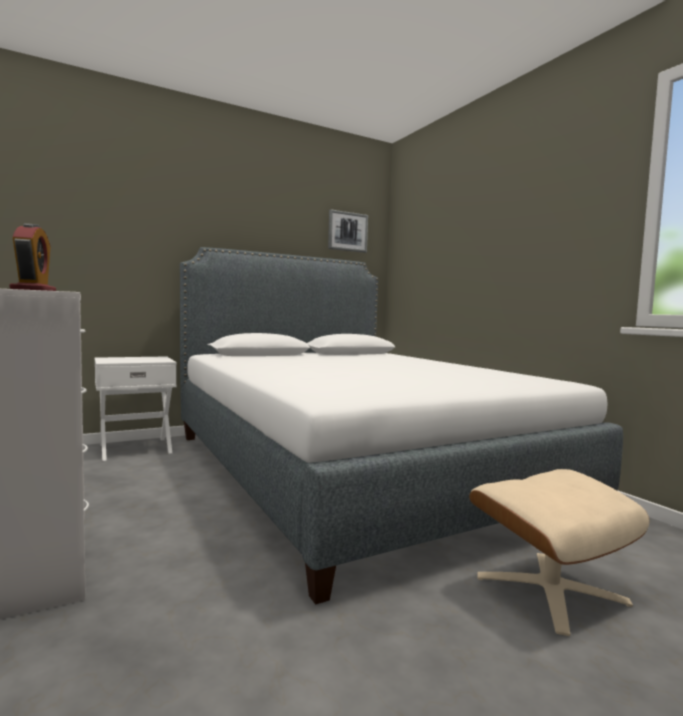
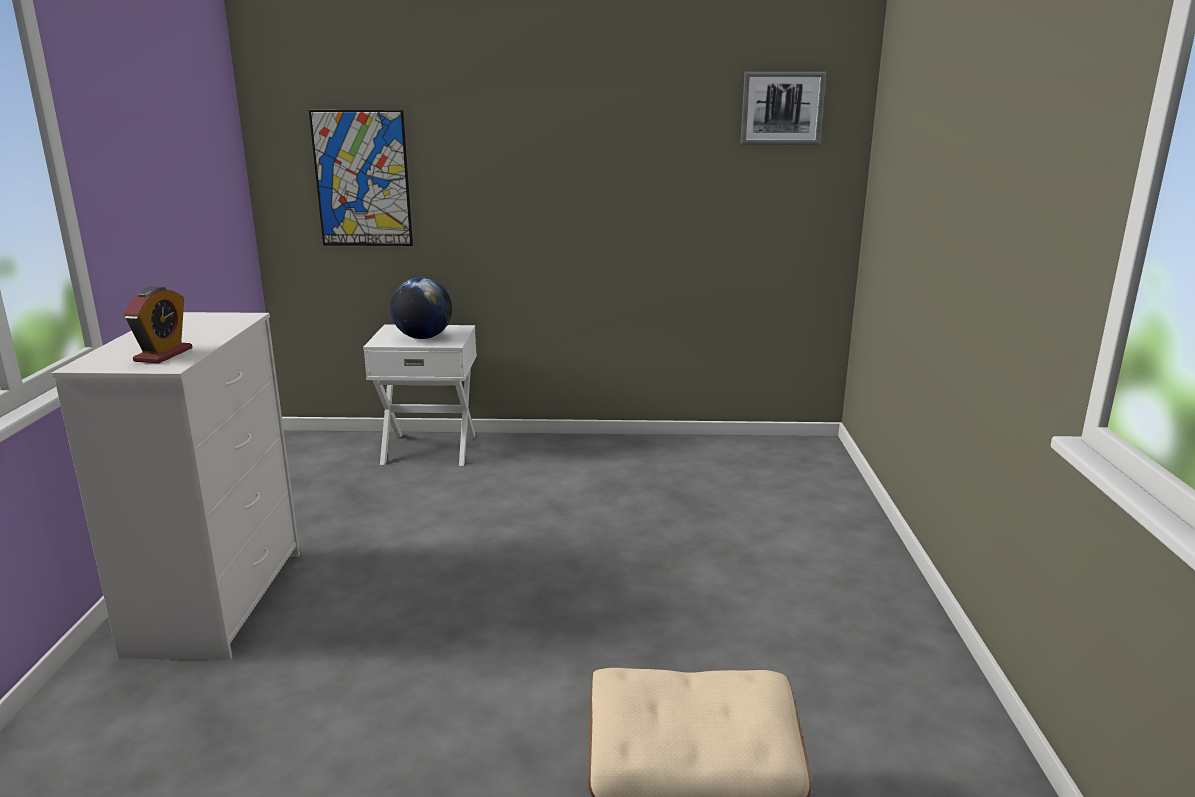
camera: 30 degrees right, 15 degrees up
(83, 249) = (362, 179): none -> picture
(138, 360) = (423, 337): none -> globe
(352, 469) = (660, 546): white bed -> none

